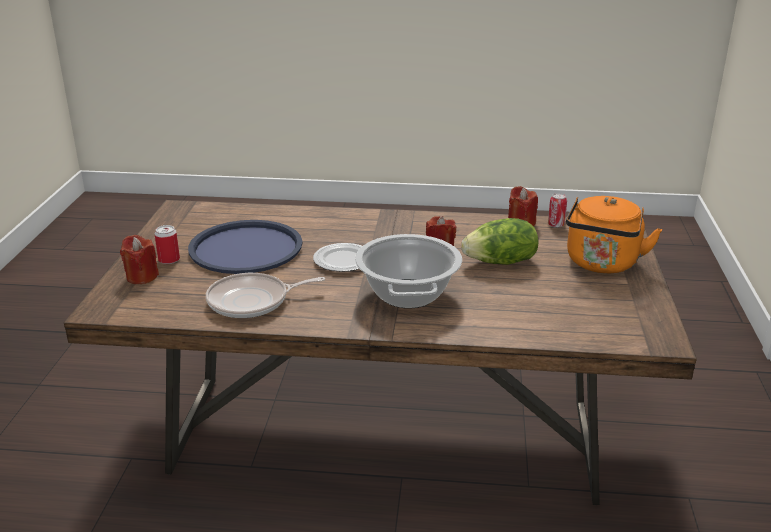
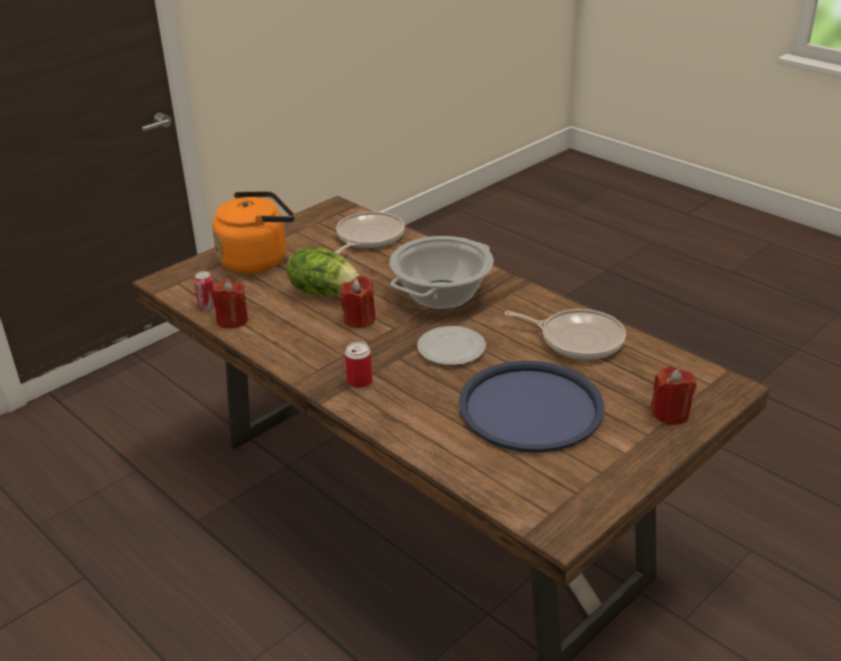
camera: 140 degrees left, 5 degrees up
(169, 260) = (627, 427): can -> can (359, 381)
(562, 320) = (368, 238): none -> frying pan

